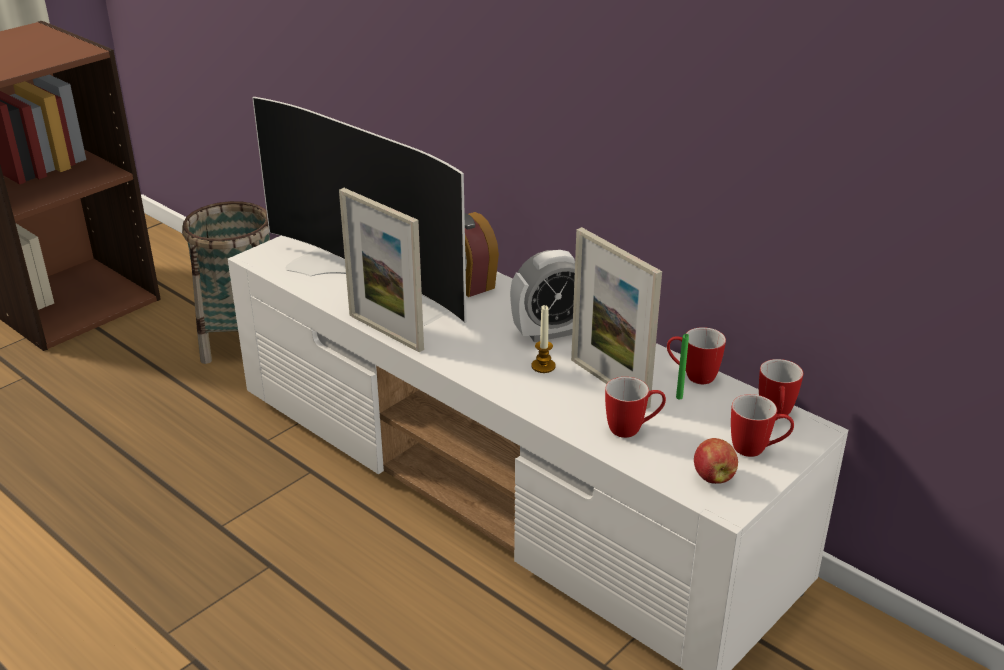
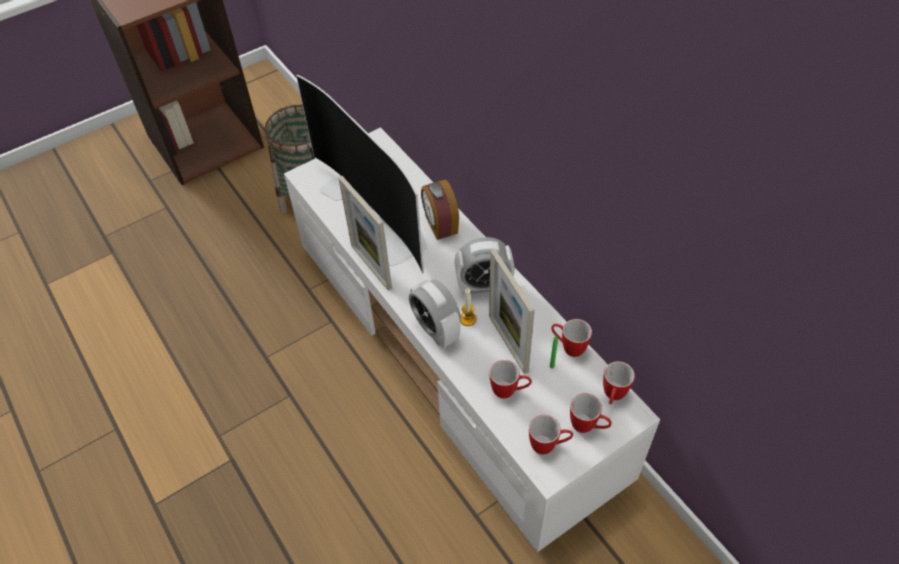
camera: 15 degrees right, 20 degrees up
(503, 382) = (436, 330): none -> alarm clock
(713, 476) = (548, 445): apple -> mug

